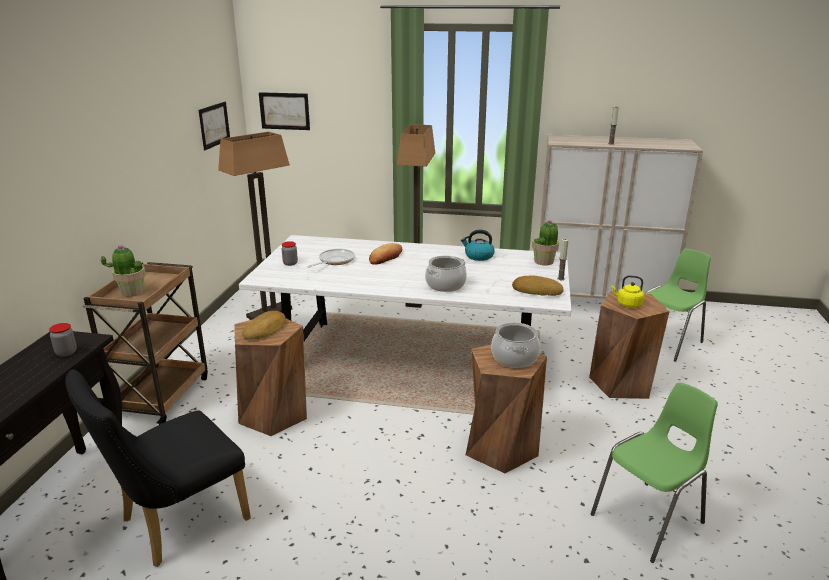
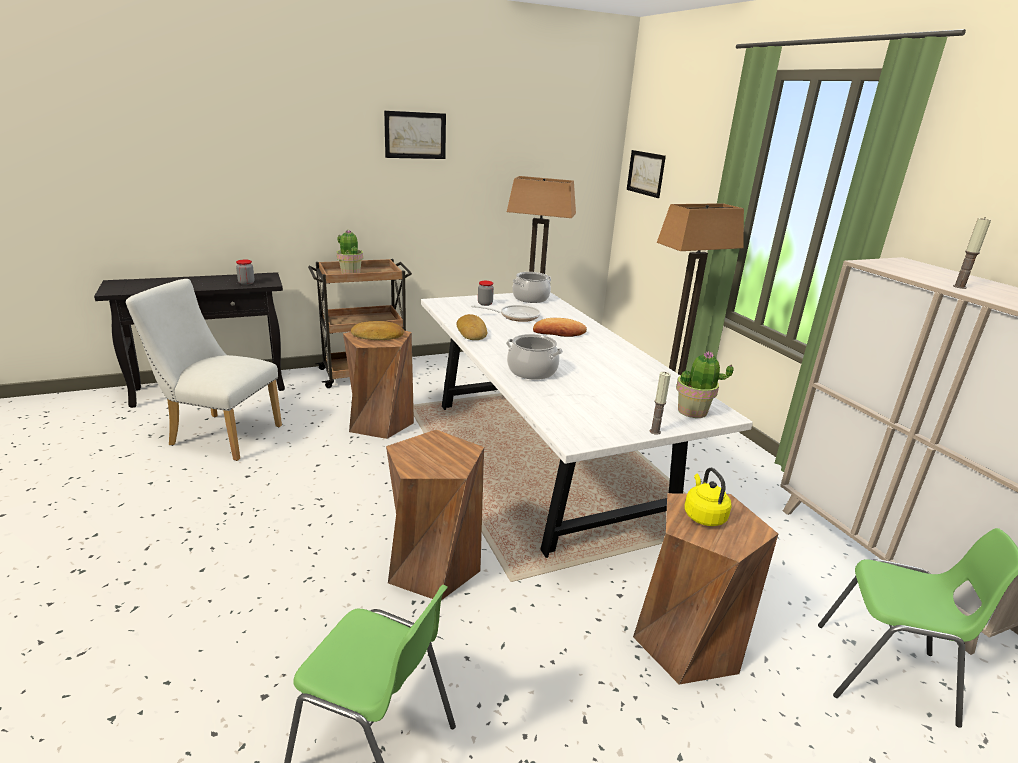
camera: 55 degrees right, 0 degrees up
(176, 523) = (219, 435): black chair -> white chair
(214, 125) = (556, 170): picture -> picture (415, 135)
(478, 256) = (639, 372): kettle -> none
(515, 358) = (439, 458): cooking pot -> cooking pot (530, 298)
(536, 290) = (593, 422): bread -> bread (472, 332)

